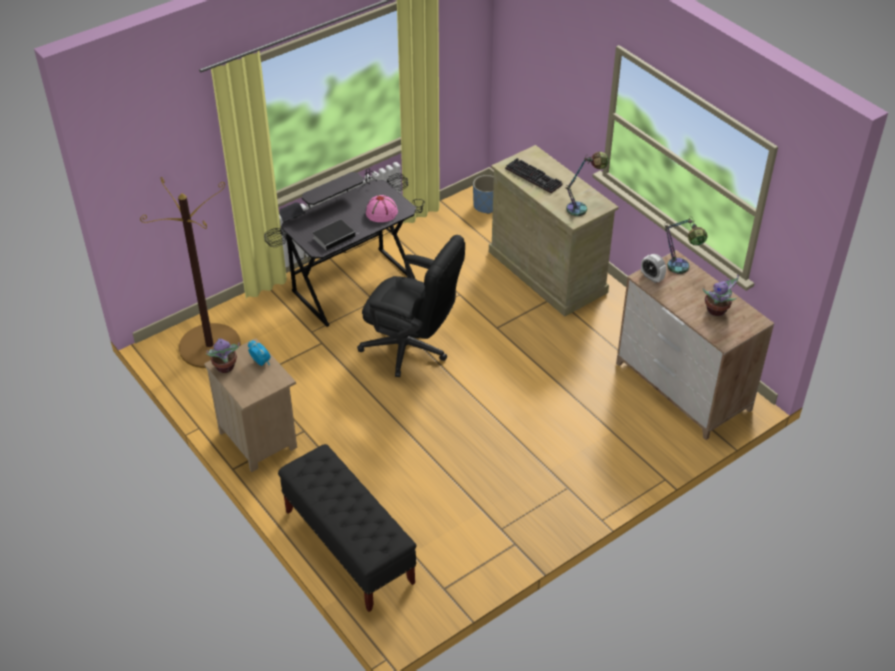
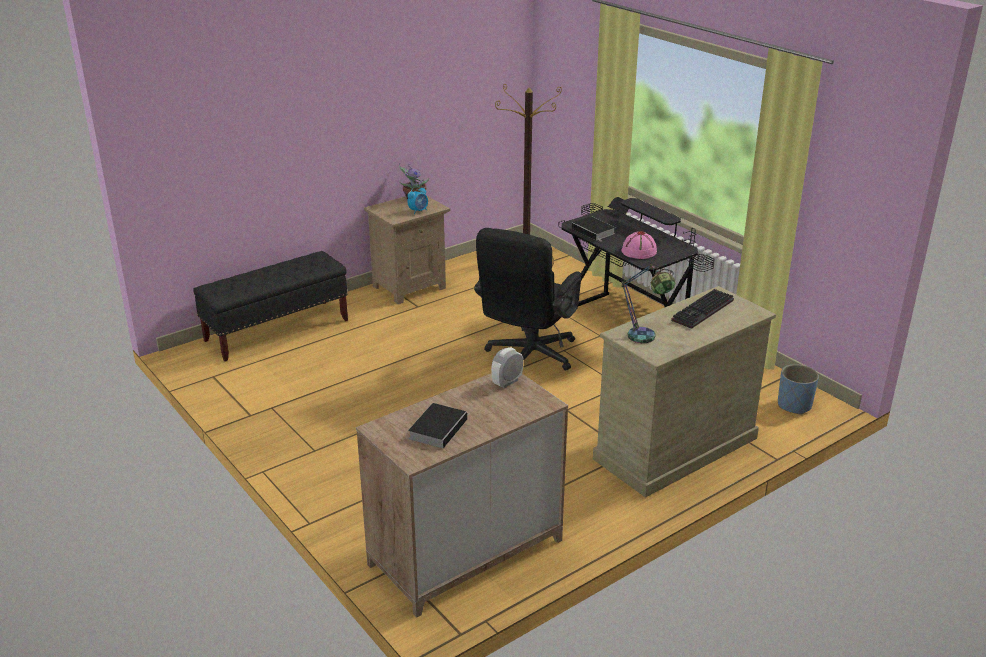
camera: 90 degrees right, 15 degrees down
(680, 271) = (521, 405): table lamp -> none
(717, 311) = (438, 428): potted plant -> book

